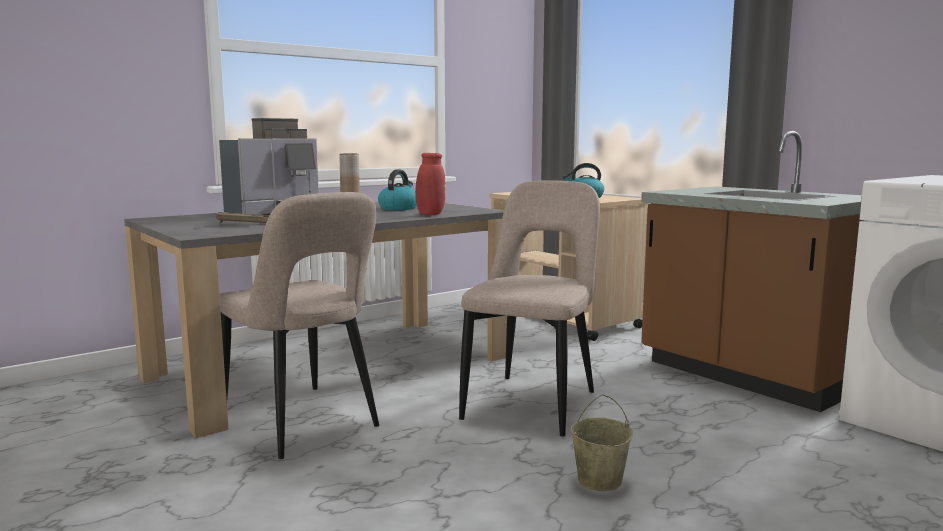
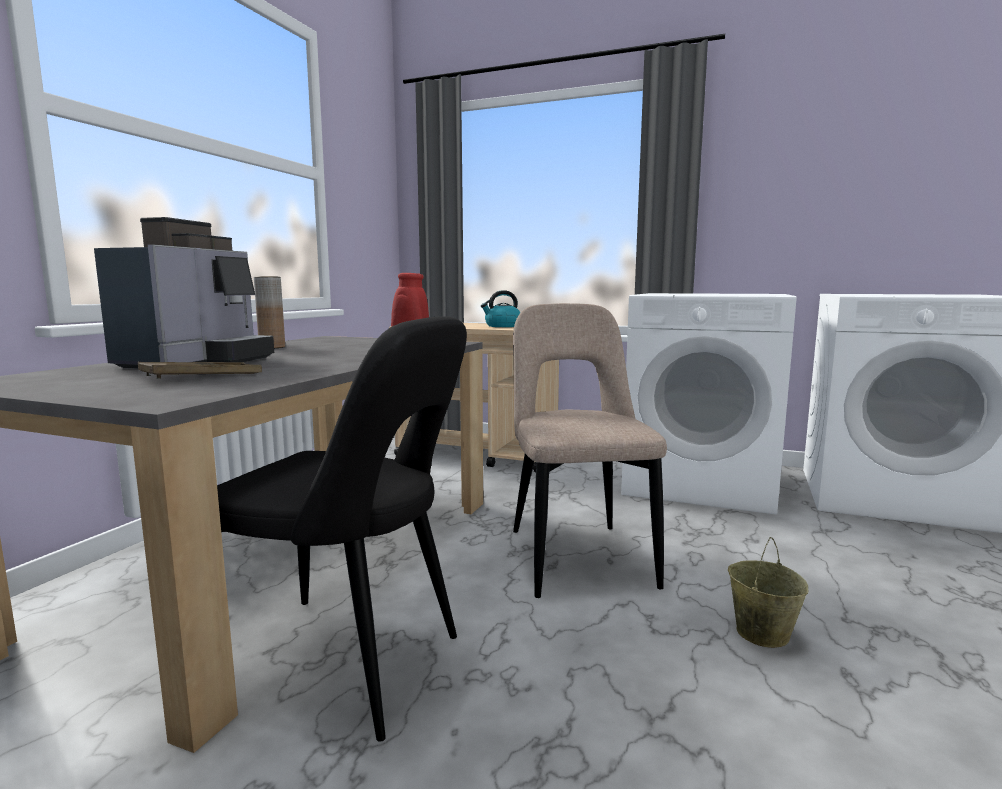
camera: 30 degrees left, 0 degrees up
(303, 423) = (346, 664): beige chair -> black chair
(399, 208) = (343, 345): kettle -> none
(748, 375) = (701, 483): brown counter -> white washing machine

